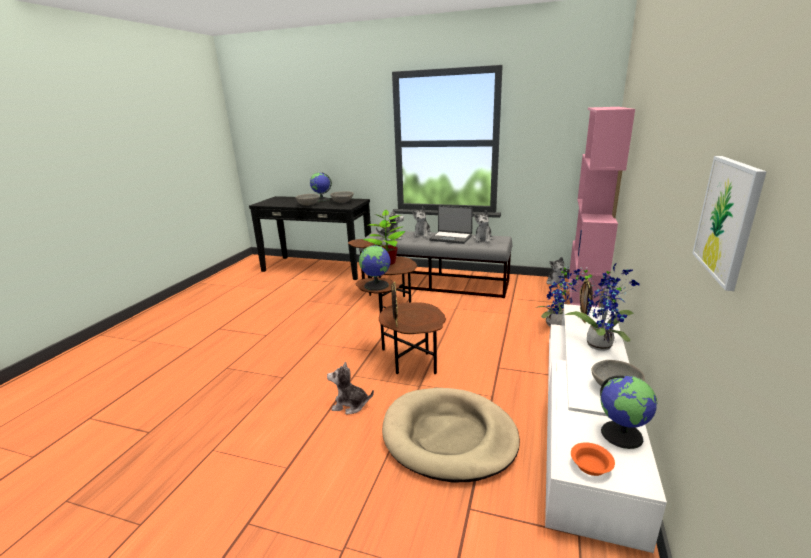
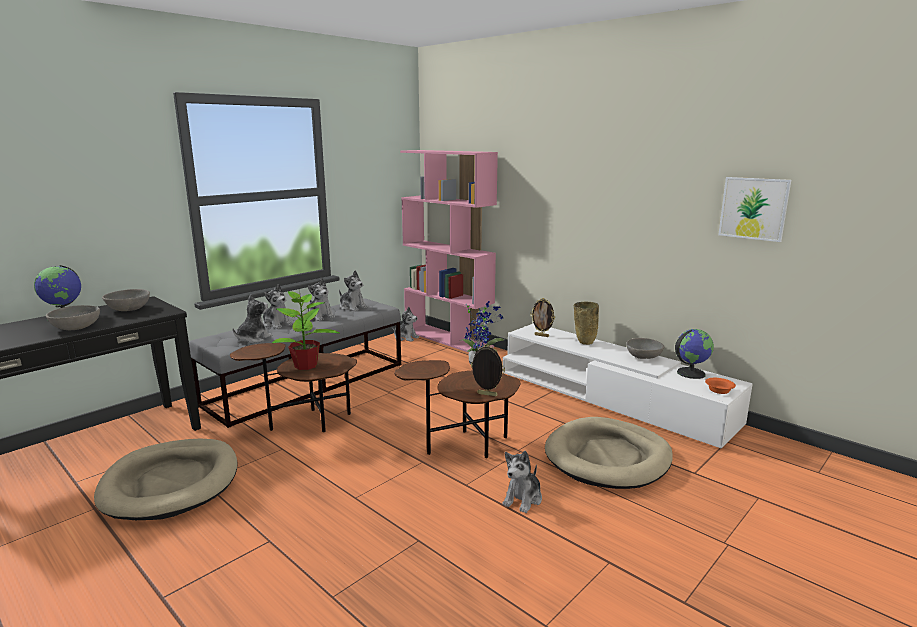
camera: 65 degrees left, 5 degrees down
(302, 295) = (171, 483): none -> beige dog bed
(377, 285) = (427, 369): globe -> none
(451, 238) = (320, 316): laptop -> plush toy
(600, 344) = (584, 343): potted plant -> beige vase

